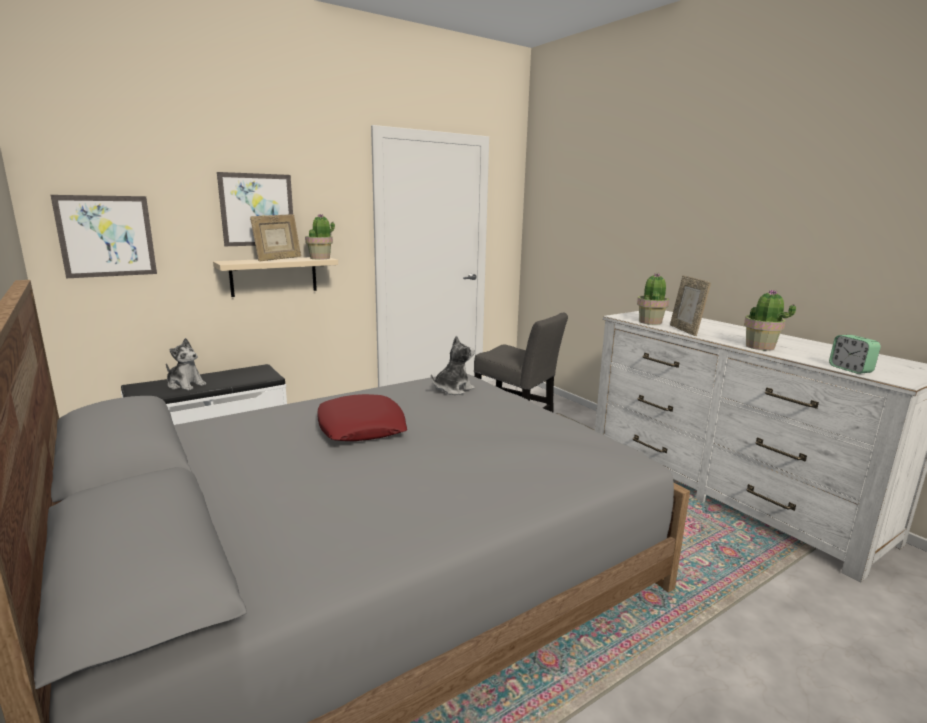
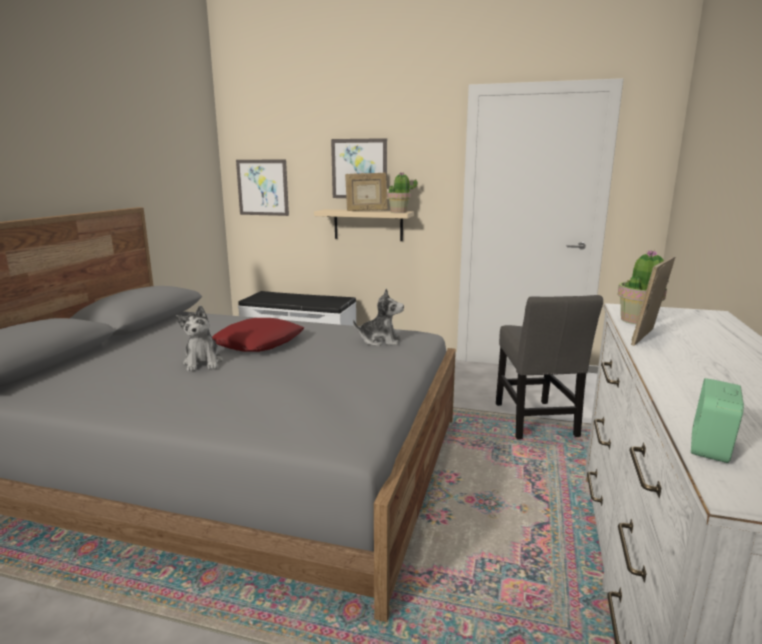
camera: 50 degrees right, 0 degrees up
(185, 385) = (284, 298): plush toy -> plush toy (203, 363)
(760, 347) = (678, 380): potted plant -> none

